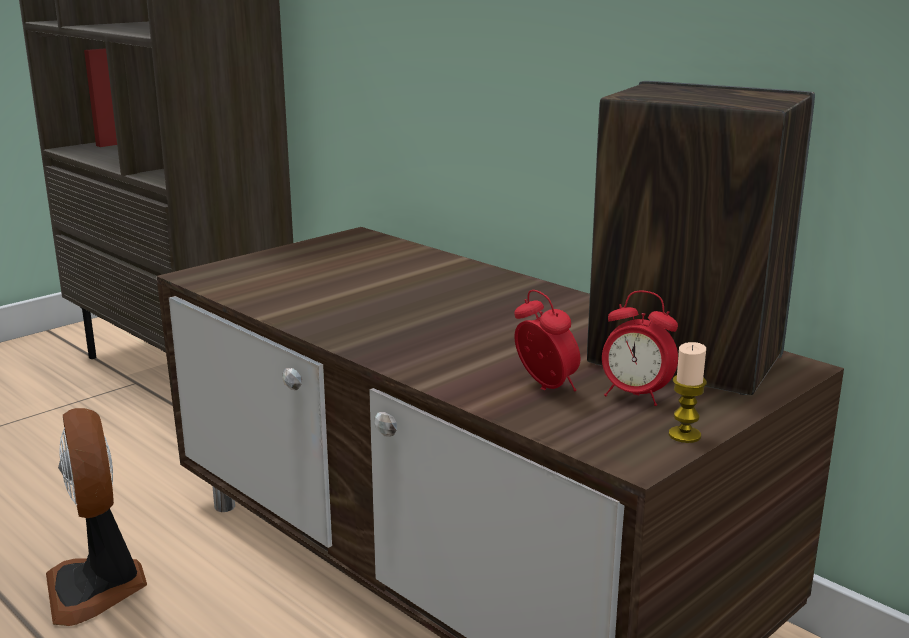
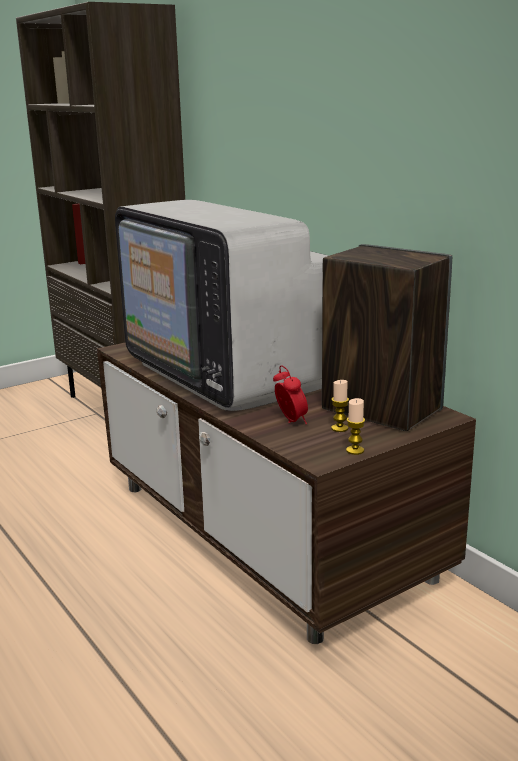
camera: 10 degrees right, 0 degrees up
(98, 587) = (55, 528): fan -> none
(401, 309) = (230, 373): none -> television
(635, 396) = (339, 428): alarm clock -> candle

